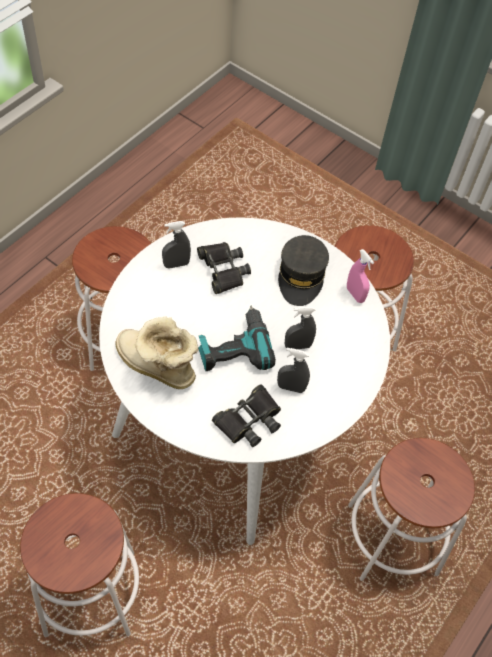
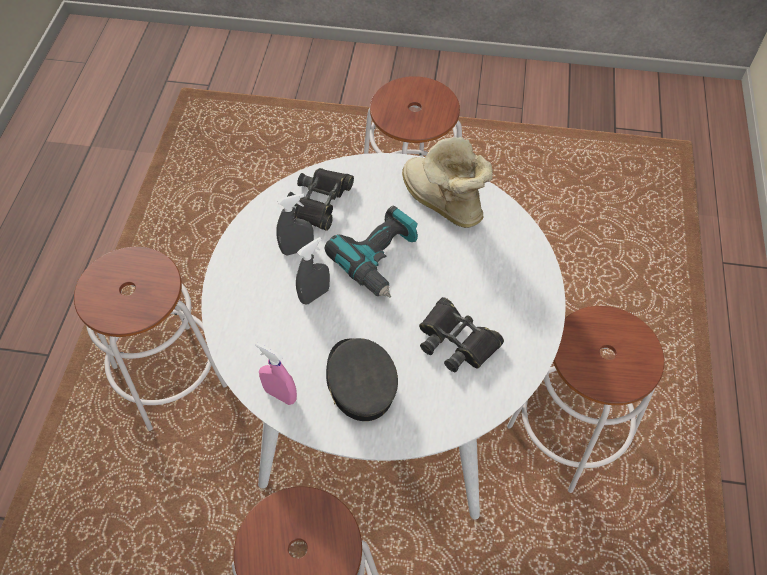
camera: 155 degrees right, 0 degrees up
(156, 368) = (441, 203): boot -> boot turned 135 degrees counterclockwise
(176, 264) = (512, 318): grey spray bottle -> none

